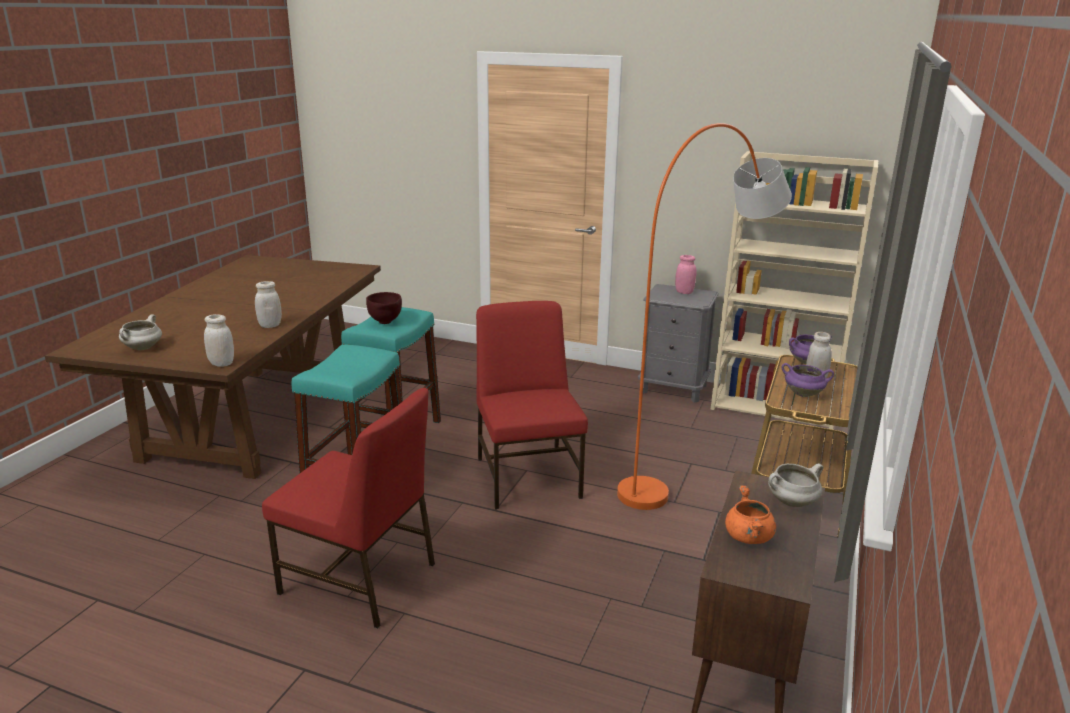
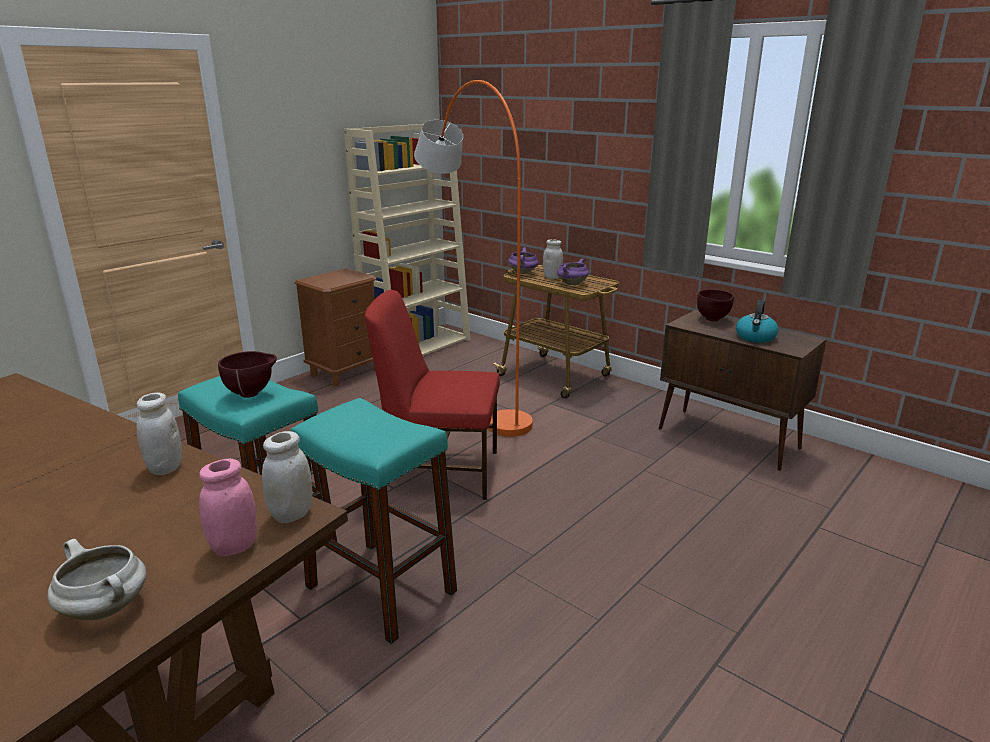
camera: 70 degrees left, 0 degrees up
(360, 580) = (573, 607): red chair -> none
(673, 389) = (345, 372): grey nightstand -> brown nightstand
(684, 292) = (333, 276): pink jar -> pink jar (234, 547)
(749, 537) = (755, 337): orange cooking pot -> kettle
(792, 503) = (713, 320): white cooking pot -> brown bowl

